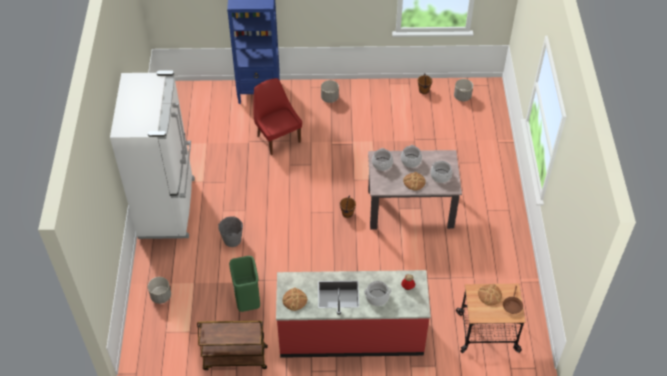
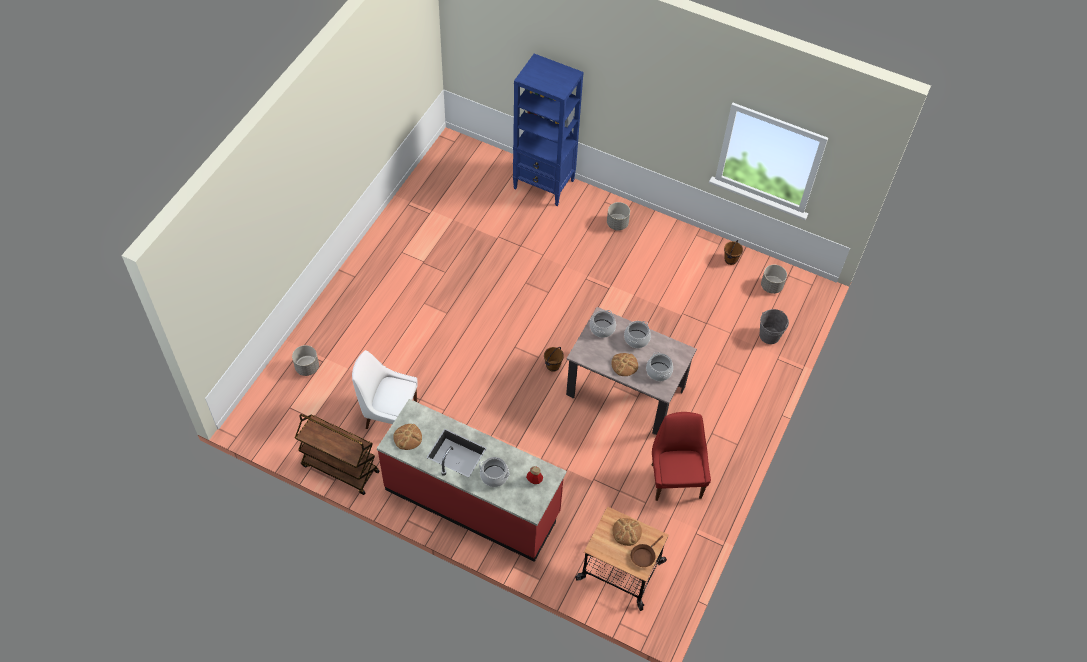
camera: 25 degrees right, 5 degrees up
(168, 207) = (371, 274): white fridge -> none
(232, 239) = (414, 339): grey bucket -> grey bucket (769, 335)
(247, 301) = (389, 414): green trash can -> white chair
(277, 138) = (531, 246): red chair -> red chair (675, 479)

